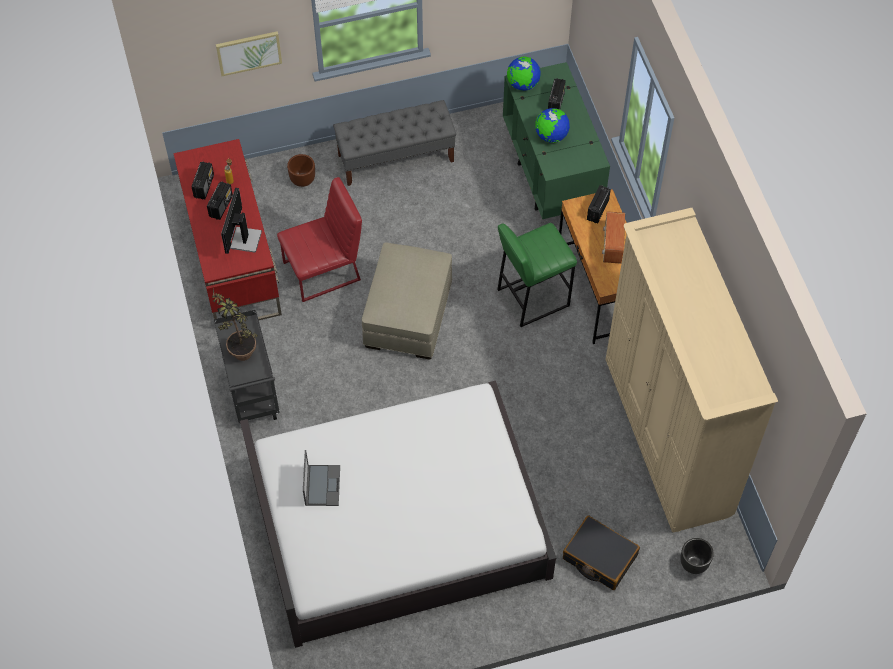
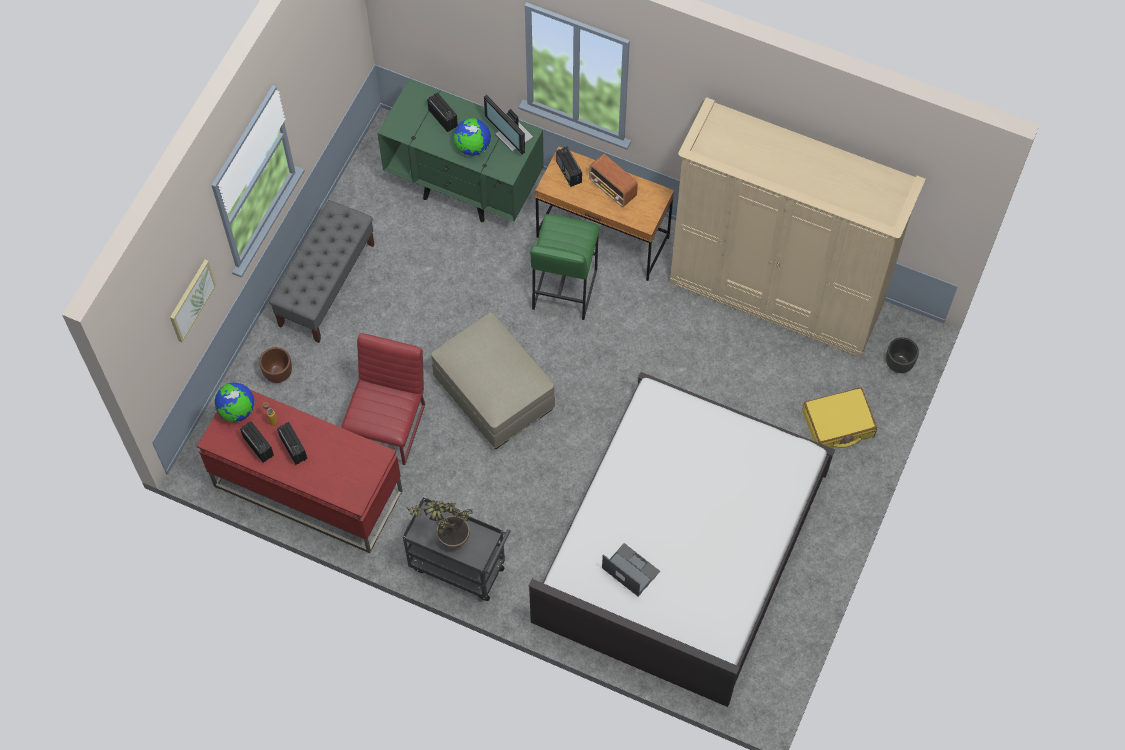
camera: 50 degrees left, 5 degrees up
(244, 240) = (347, 454): monitor -> monitor (513, 137)
(523, 84) = (400, 127): globe -> globe (237, 410)
(599, 557) = (838, 424): black suitcase -> yellow suitcase

